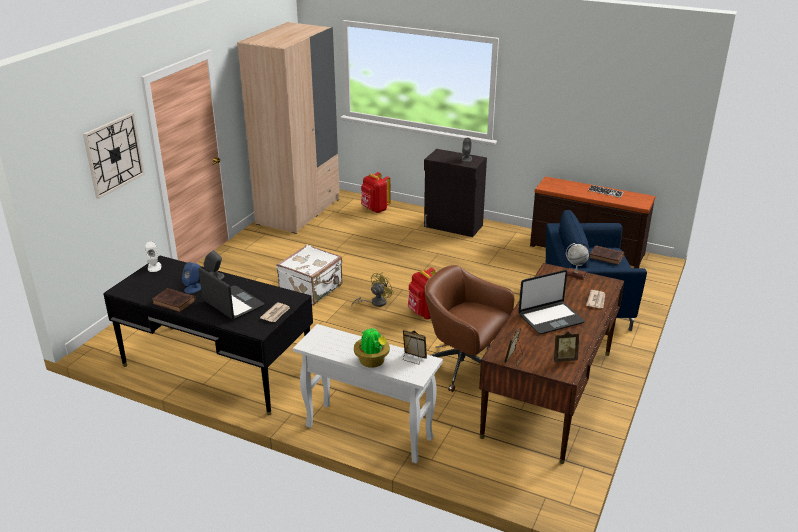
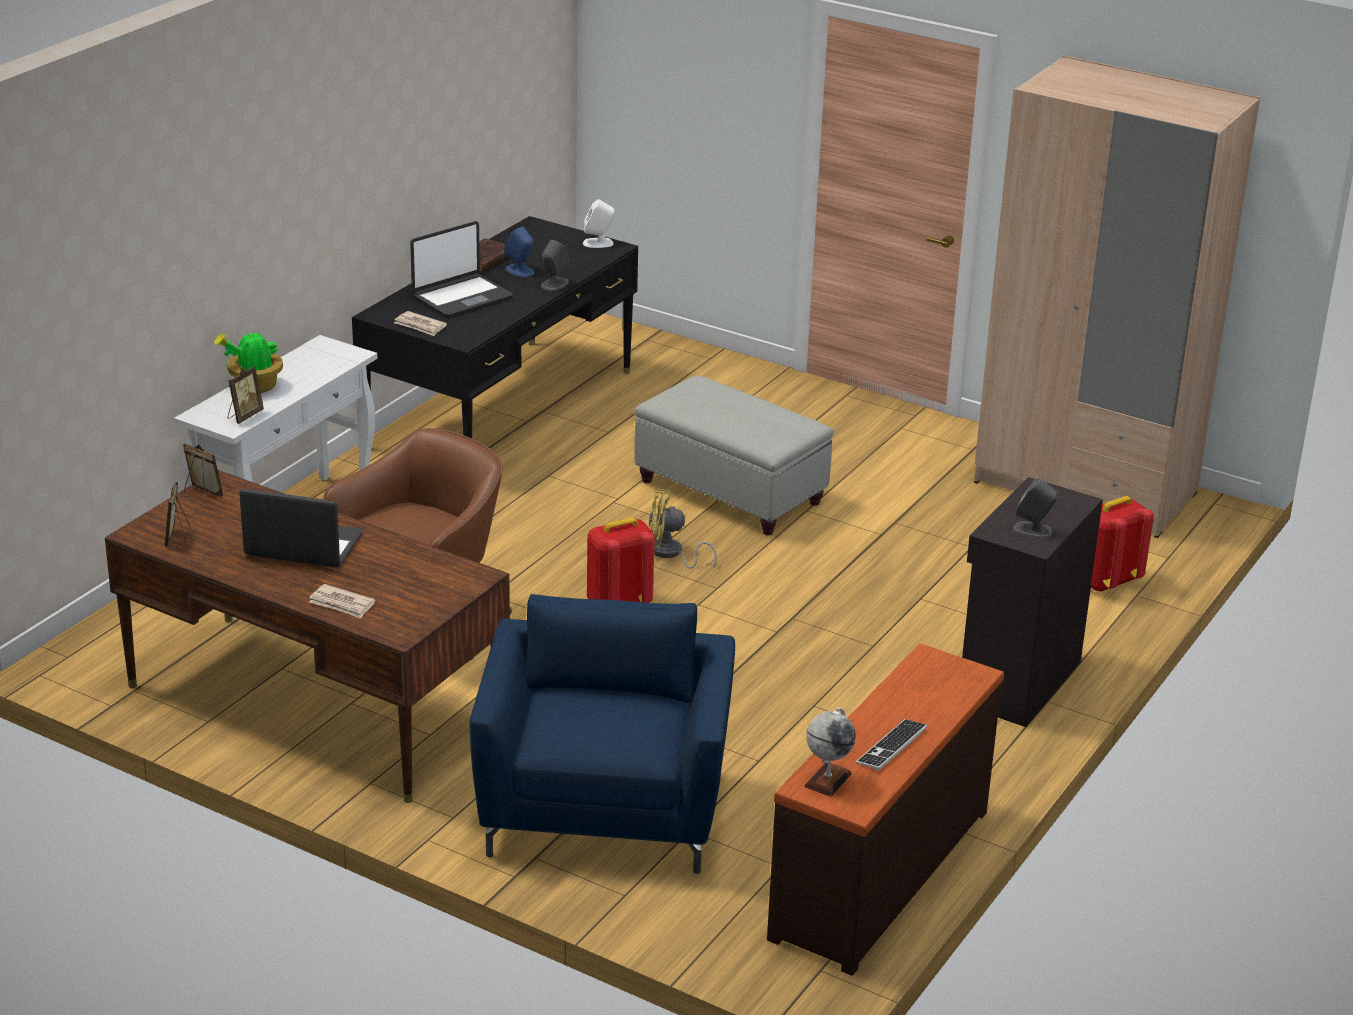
camera: 95 degrees right, 0 degrees up
(114, 155) = (726, 84): wall clock -> none
(312, 290) = (731, 492): white suitcase -> grey ottoman
(375, 302) = (670, 554): yellow fan -> yellow fan turned 135 degrees clockwise
(550, 318) = (303, 546): laptop -> laptop turned 120 degrees clockwise
(575, 274) = (448, 600): globe -> globe (827, 780)
(607, 257) = (606, 726): brown book -> none

